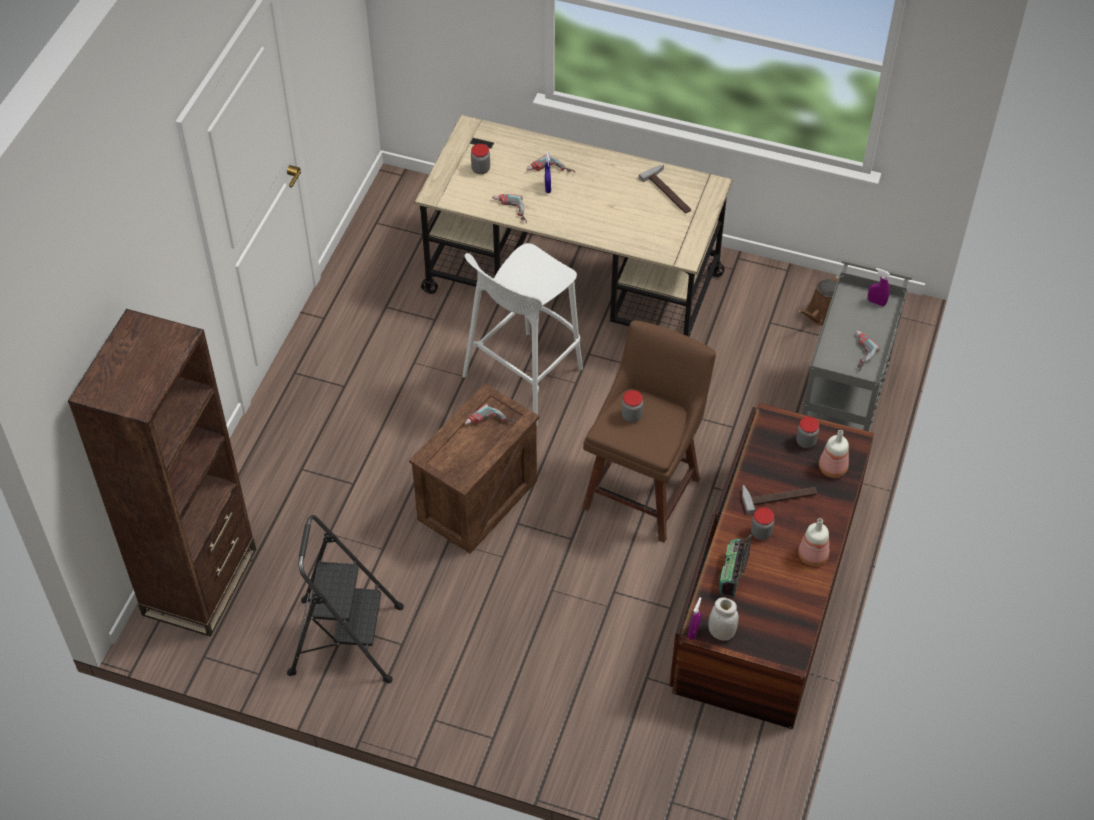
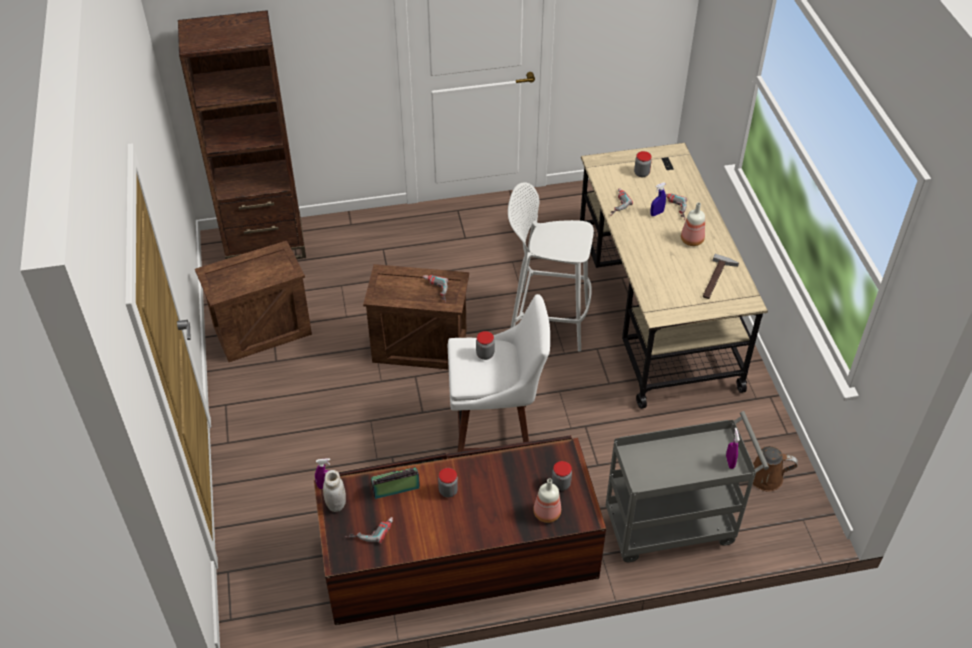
camera: 60 degrees right, 5 degrees down
(342, 638) = (262, 329): black step ladder -> crate
(644, 489) = (497, 435): brown stool -> white stool
(778, 495) = (493, 488): hammer -> none
(813, 556) = (448, 535): bottle -> bottle (692, 240)
(857, 353) = (663, 470): power drill -> power drill (370, 529)

